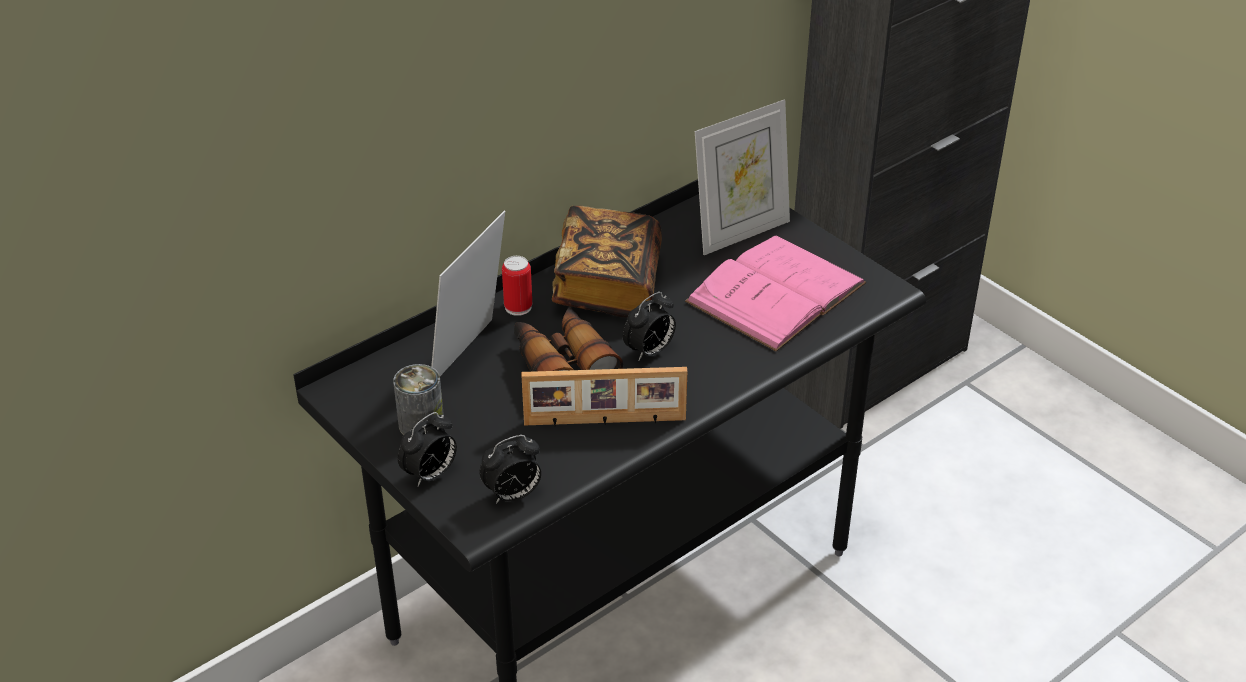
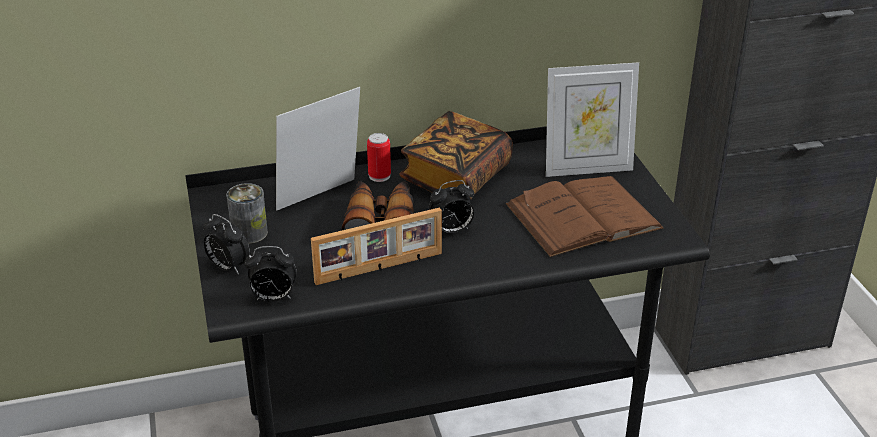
camera: 25 degrees right, 5 degrees down
(430, 475) = (228, 267): alarm clock -> alarm clock turned 60 degrees clockwise
(605, 422) = (379, 269): picture frame -> picture frame turned 45 degrees counterclockwise
(776, 292) = (583, 216): pink book -> brown book

